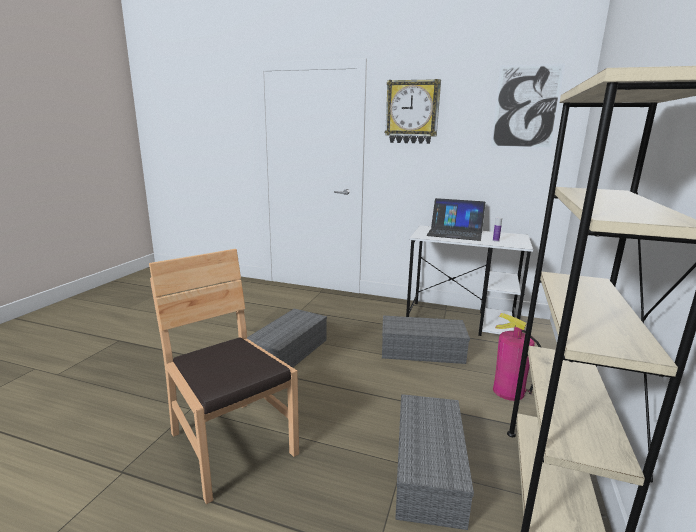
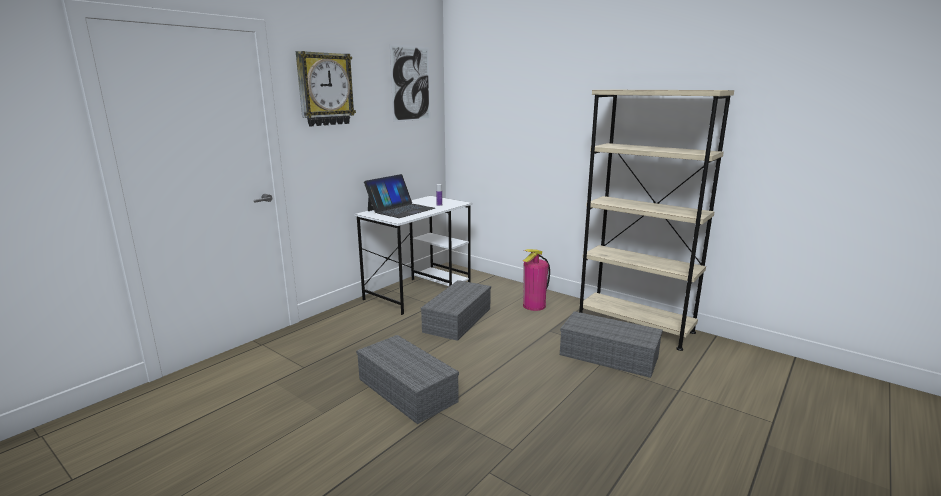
camera: 70 degrees left, 0 degrees up
(231, 445) = (561, 444): brown chair -> none

